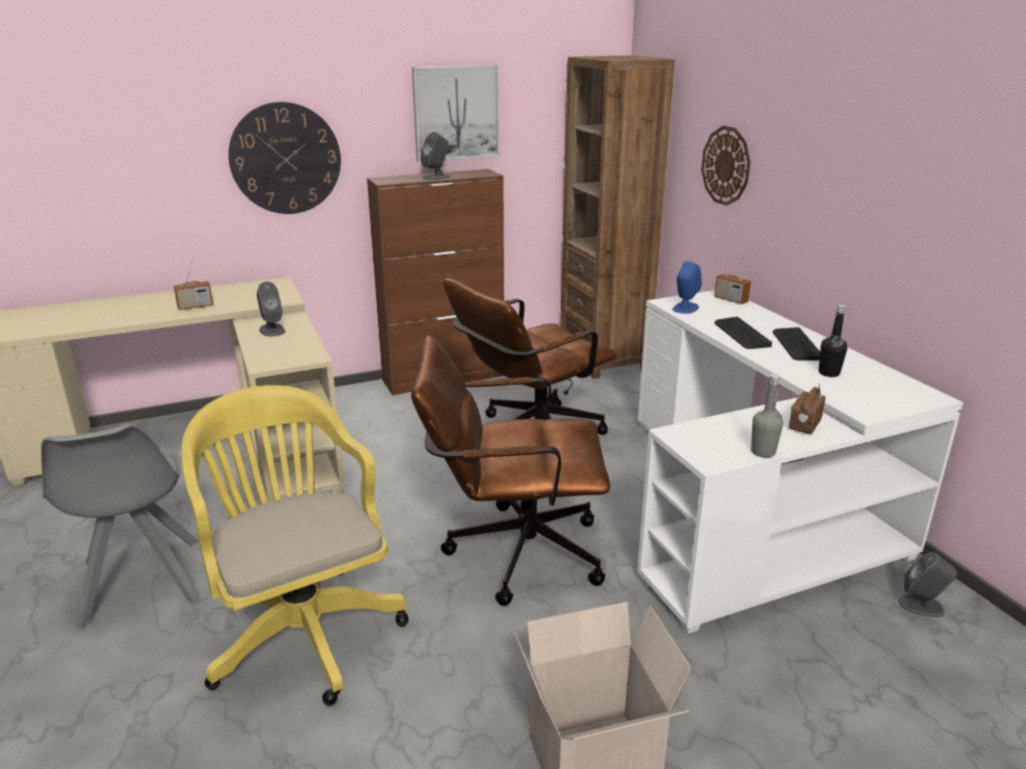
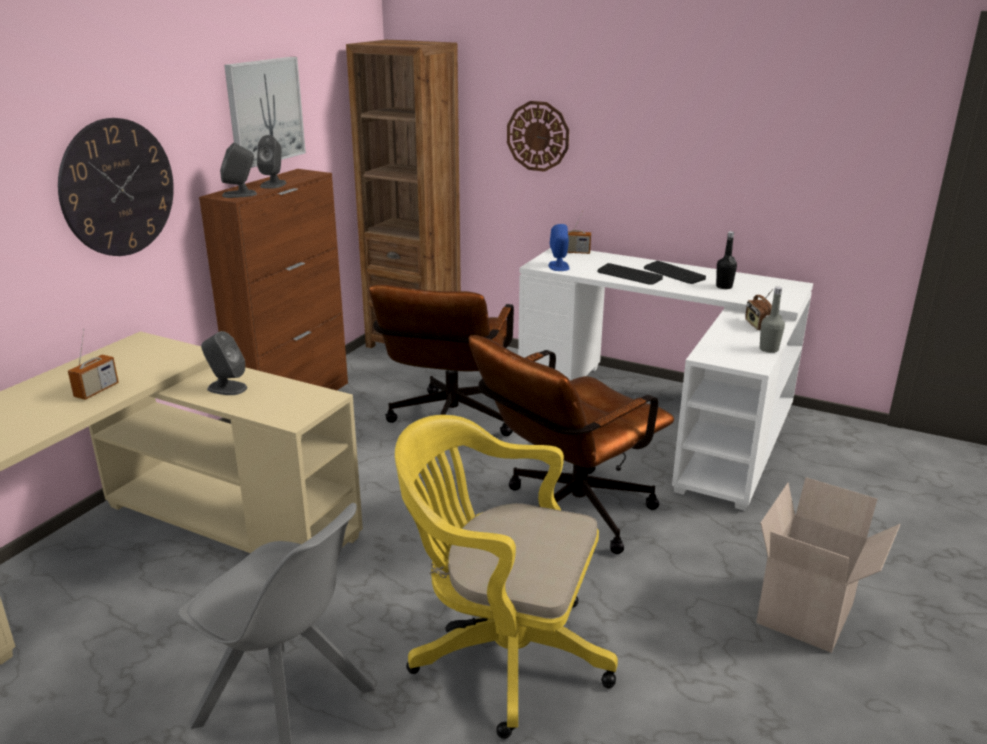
camera: 40 degrees left, 0 degrees up
(922, 606) = (826, 434): grey speaker -> grey speaker (240, 194)

